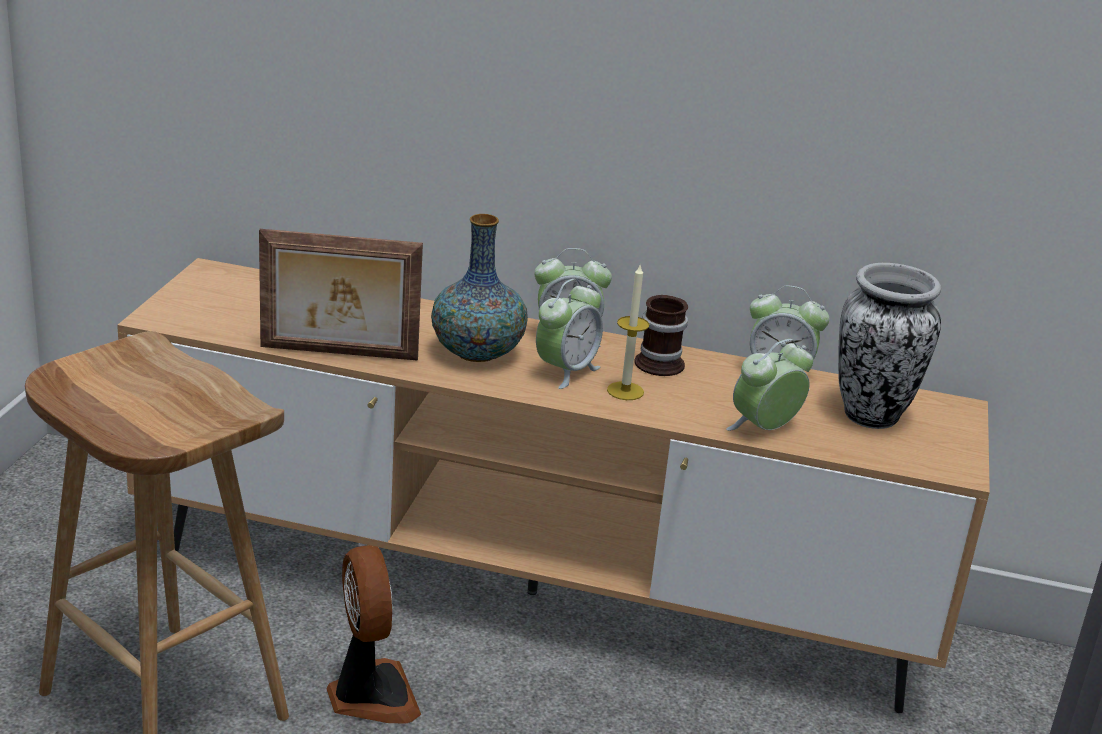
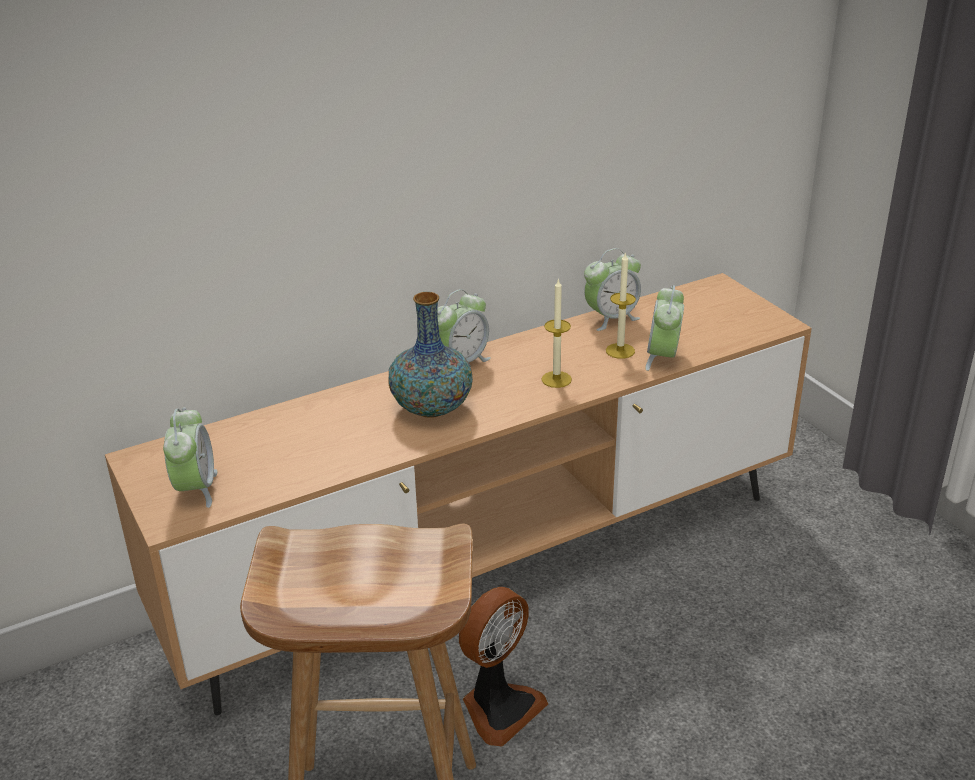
camera: 40 degrees left, 5 degrees up
(338, 354) = (350, 465): picture frame -> none
(370, 695) = (499, 707): fan -> fan turned 105 degrees clockwise
(566, 371) = (503, 387): alarm clock -> alarm clock (195, 489)
(661, 361) = (539, 347): mug -> none
(732, 403) = (620, 351): none -> candle
(872, 415) = (692, 315): vase -> none

